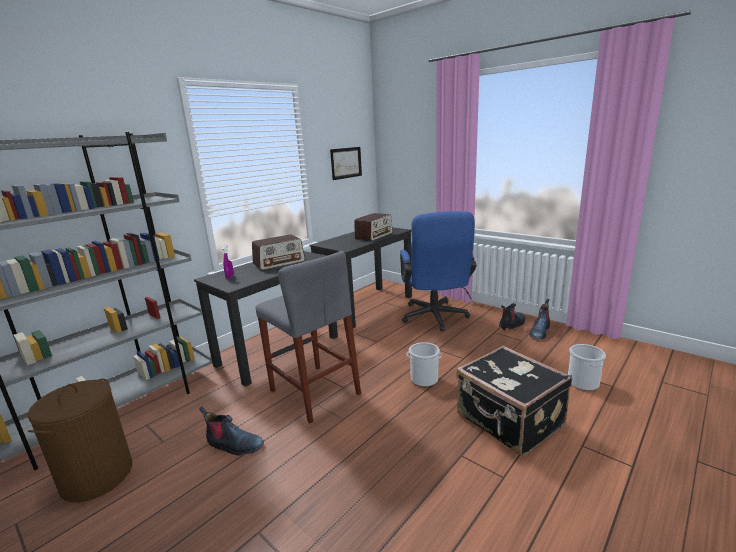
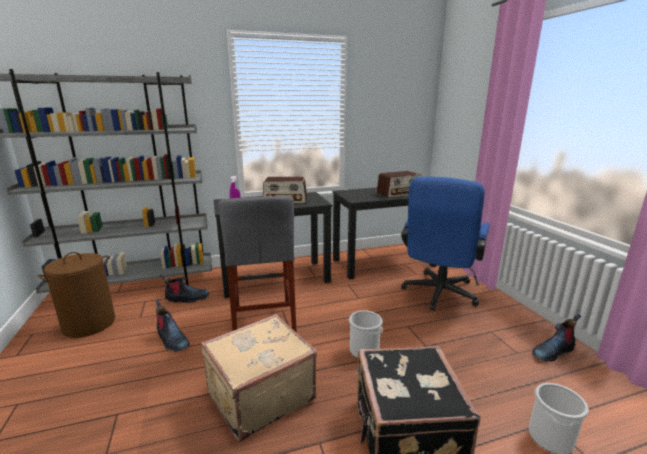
camera: 30 degrees right, 0 degrees up
(346, 163) = (395, 117): picture -> none
(379, 448) = (259, 395): none -> beige suitcase
(512, 324) = (523, 330): boot -> boot (186, 299)

